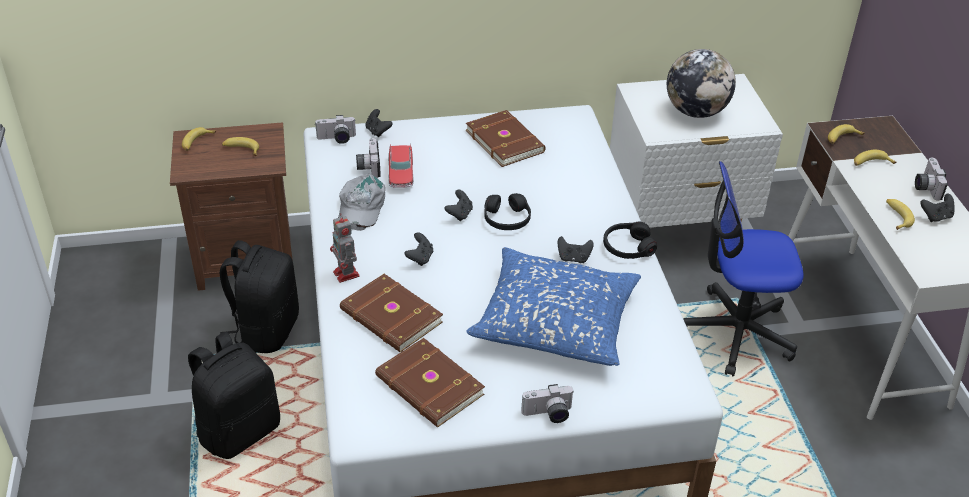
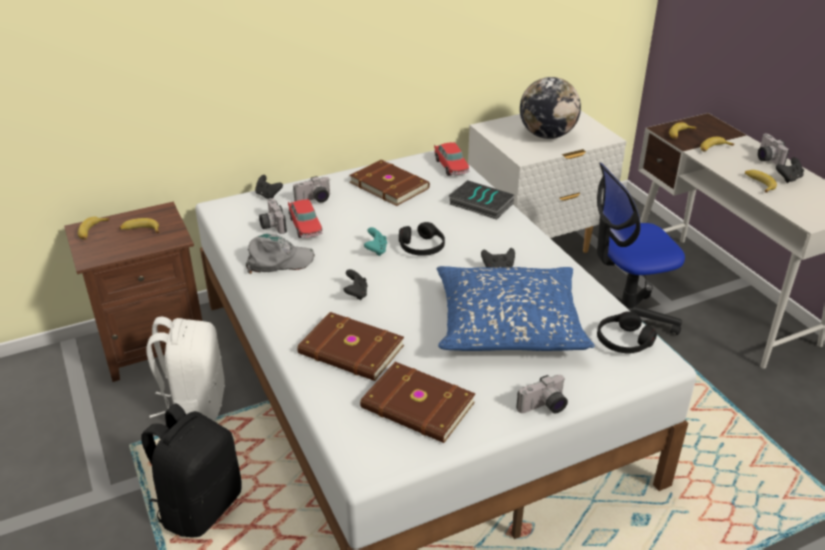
camera: 15 degrees left, 5 degrees down
(266, 330) = (195, 405): black backpack -> white backpack
(336, 139) = (231, 208): camera -> camera (314, 200)
(346, 275) = (290, 321): toy robot -> none
(360, 207) = (279, 260): grey cap -> grey cap turned 90 degrees counterclockwise
(459, 214) = (376, 250): black game controller -> turquoise game controller
(580, 129) = (451, 166): none -> toy car
(590, 181) = (480, 204): none -> book
(628, 247) = (541, 251): black headphones -> black headphones (623, 341)

